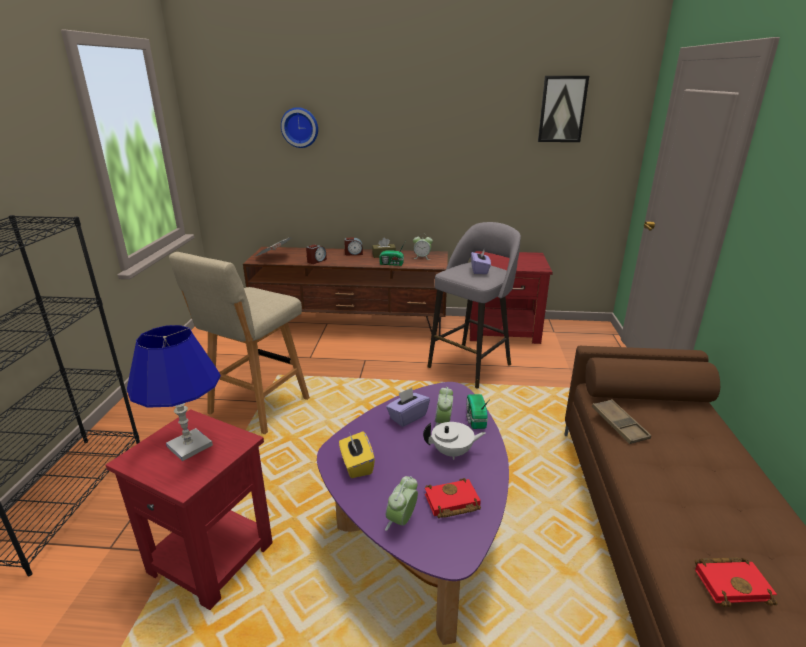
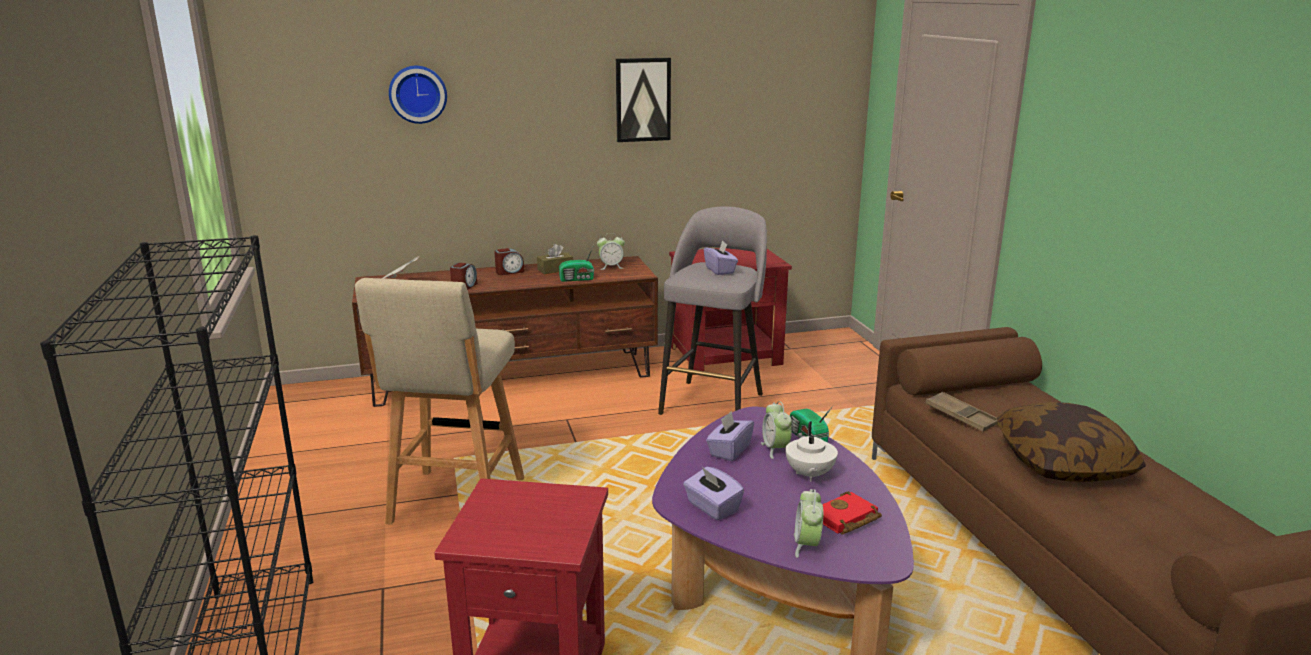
camera: 20 degrees left, 5 degrees down
(189, 446) = (524, 513): blue table lamp -> none
(356, 465) = (712, 507): yellow tissue box -> purple tissue box
(452, 452) = (809, 474): white teapot -> white teapot turned 120 degrees clockwise
(562, 109) = (771, 59): picture -> picture (643, 99)
(690, 494) = (1063, 463): none -> pillow
(732, 583) = (1139, 522): red book -> none

